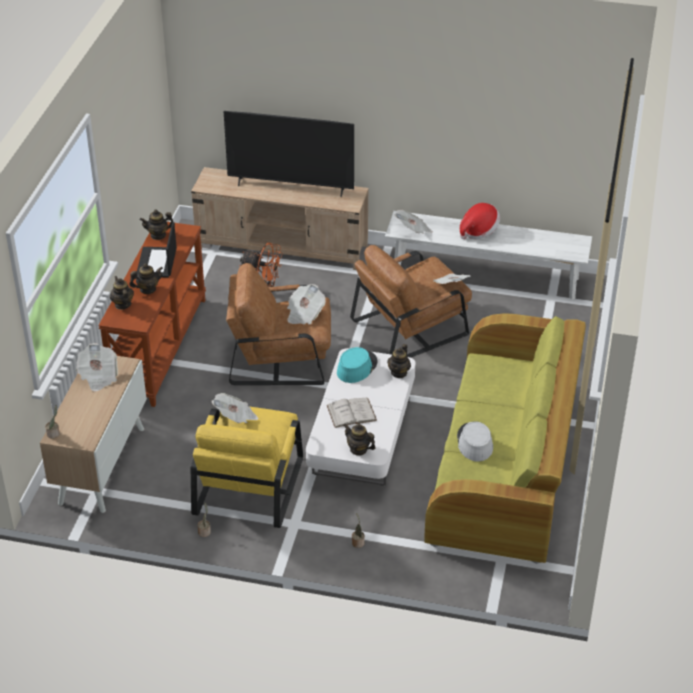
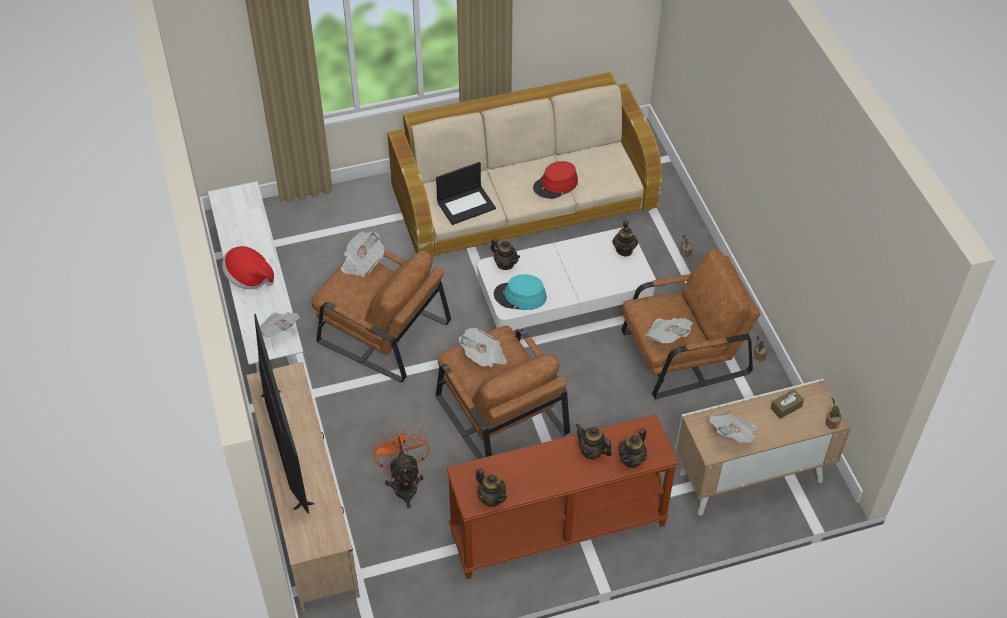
camera: 120 degrees left, 10 degrees up
(91, 416) = (786, 407): none -> brown tissue box
(157, 263) = (541, 469): laptop -> laptop (466, 205)
(249, 484) = (682, 353): yellow armchair -> brown armchair
(351, 413) = (583, 274): white book -> none
(399, 372) = (505, 264): teapot -> teapot turned 45 degrees clockwise
(474, 443) = (555, 185): grey hat -> red hat
(505, 462) = (524, 199): green sofa -> beige sofa

